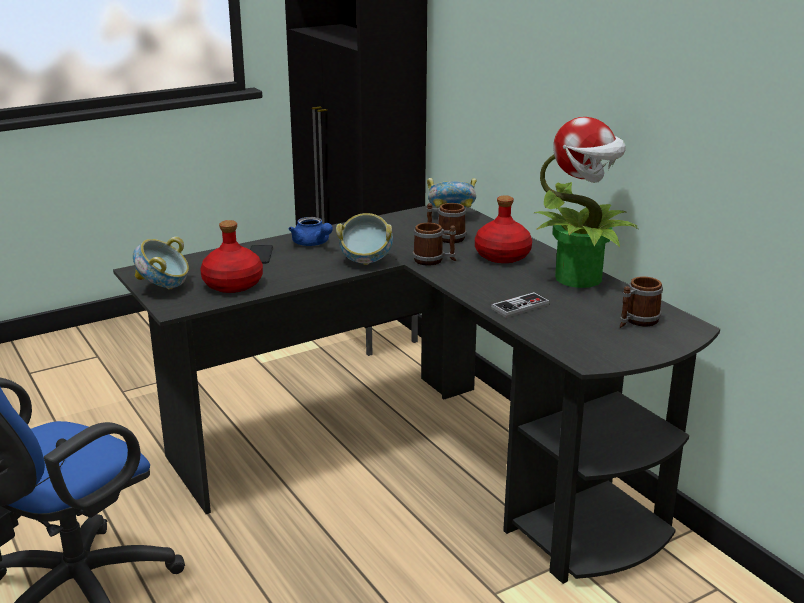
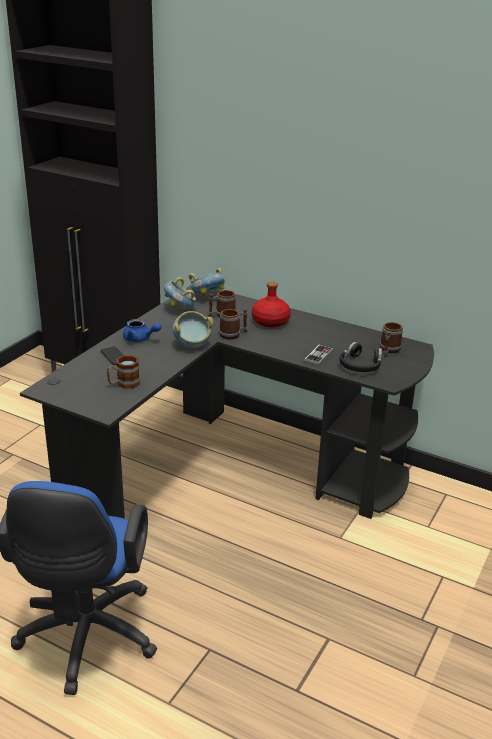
camera: 30 degrees left, 5 degrees up
(164, 289) = (79, 399): bowl -> bowl (180, 309)
(232, 284) = (123, 384): red bottle -> mug
(569, 330) = (360, 365): none -> black headphones
(580, 278) = (330, 328): potted plant -> none

